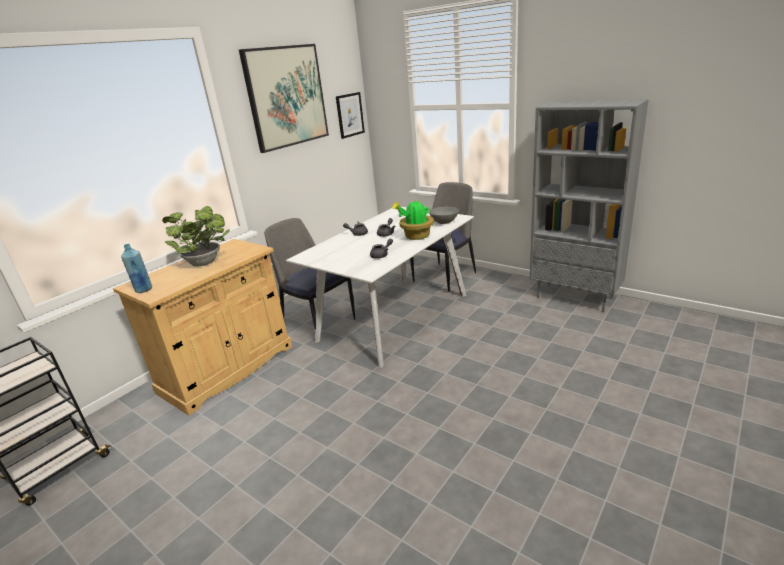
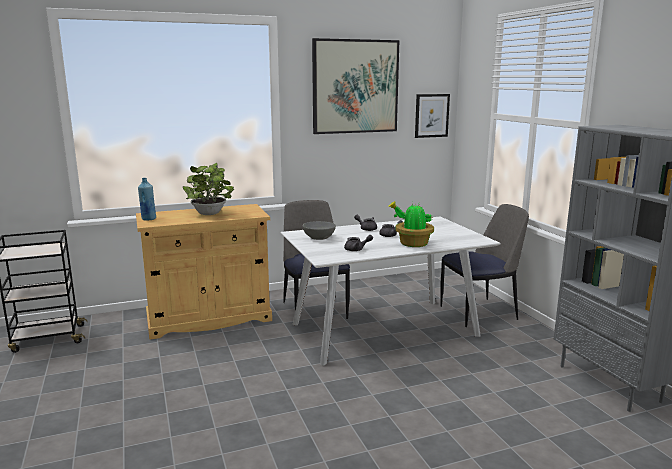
camera: 30 degrees right, 10 degrees down
(444, 222) = (460, 240): grey bowl -> grey bowl (319, 238)

